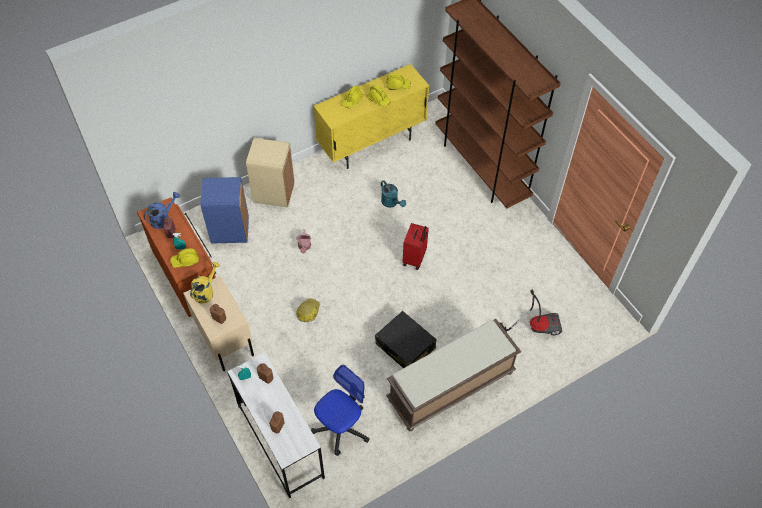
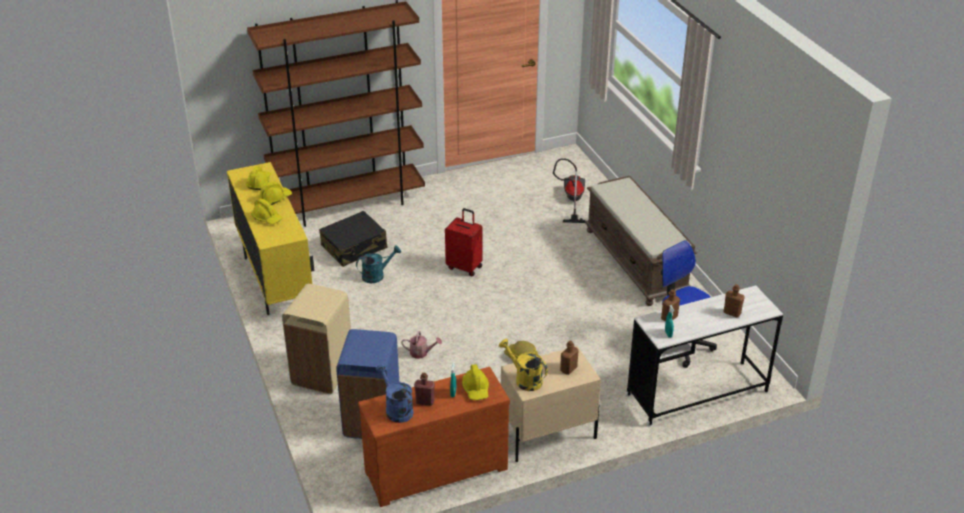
camera: 80 degrees left, 20 degrees down
(405, 346) = (582, 287): black suitcase -> black suitcase (354, 247)

